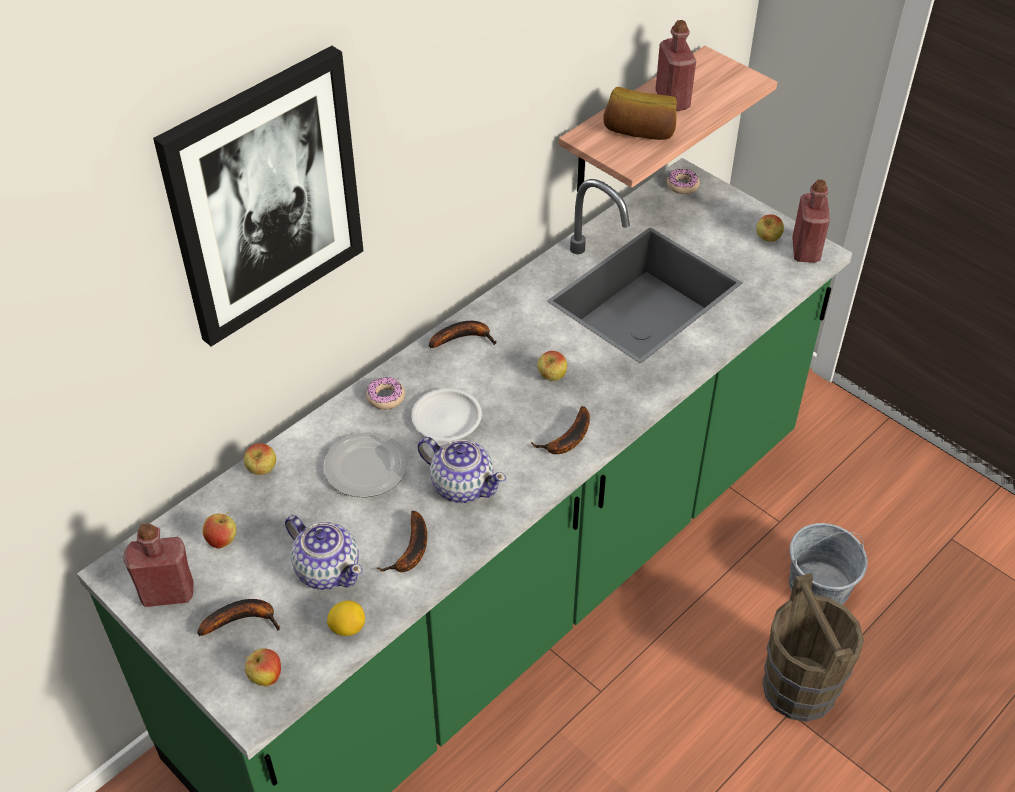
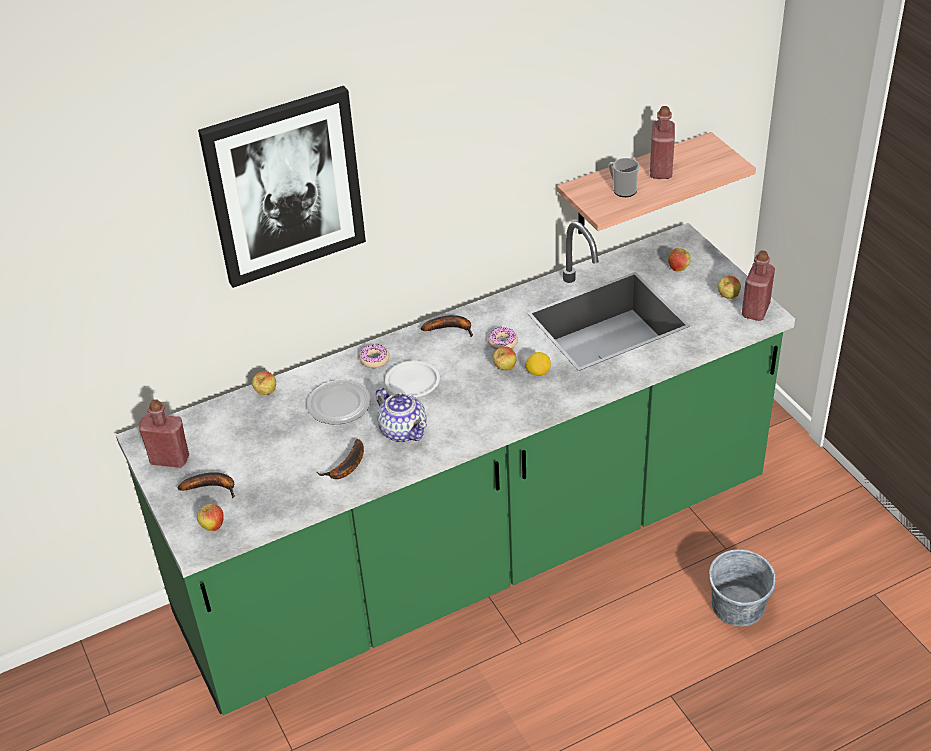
camera: 20 degrees right, 5 degrees down
(222, 541) = (219, 433): apple -> apple (678, 268)
(327, 569) = (283, 466): teapot -> none
(347, 627) = (281, 507): lemon -> lemon (538, 372)
(567, 440) = (495, 414): banana -> none
(639, 131) = (622, 189): bread -> mug
(682, 185) = (677, 244): donut -> donut (503, 342)
(799, 687) = (687, 679): brown bucket -> none

